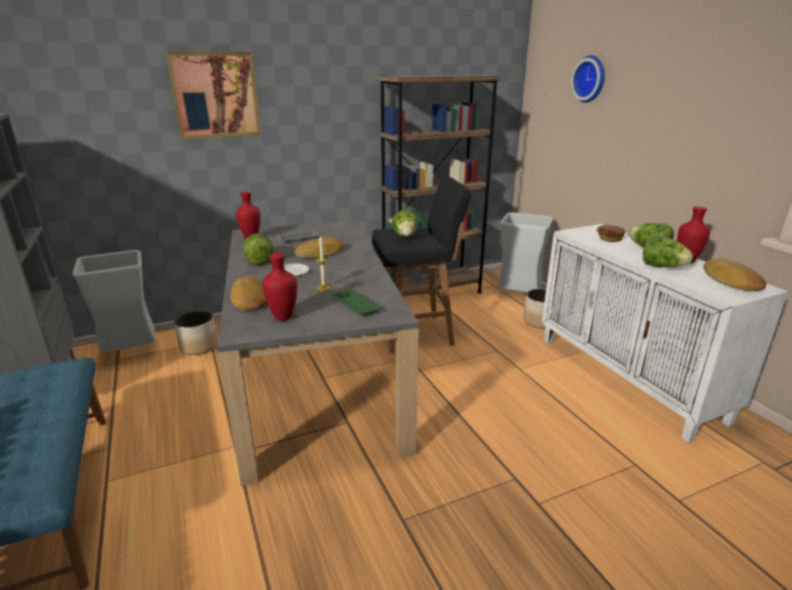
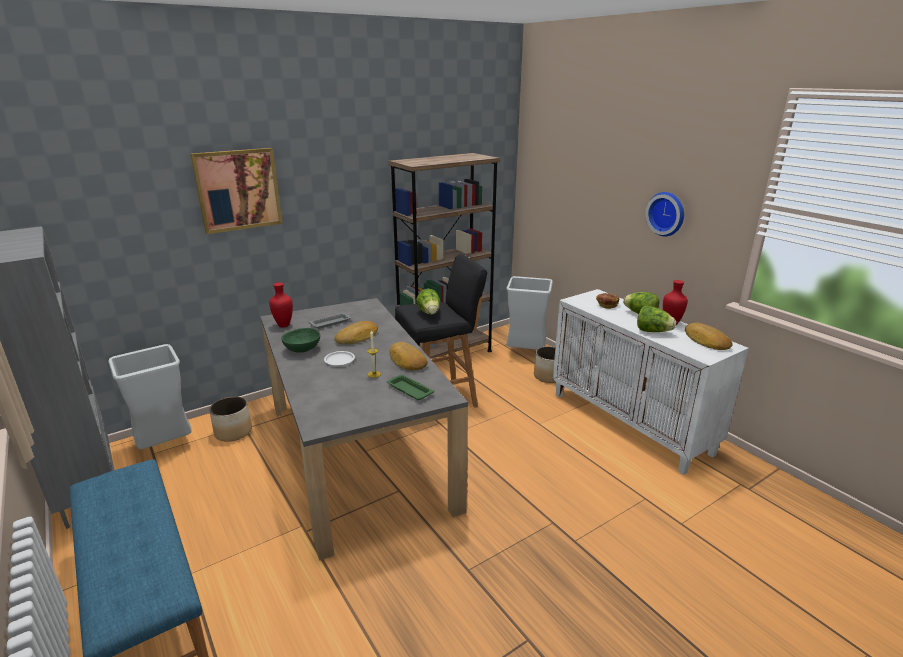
camera: 10 degrees left, 0 degrees up
(249, 299) = (311, 392): bread -> bread (407, 361)
(258, 260) = (302, 350): lettuce -> green bowl
(284, 317) = (350, 407): red vase -> none
(591, 79) = (579, 160): wall clock -> wall clock (667, 213)

